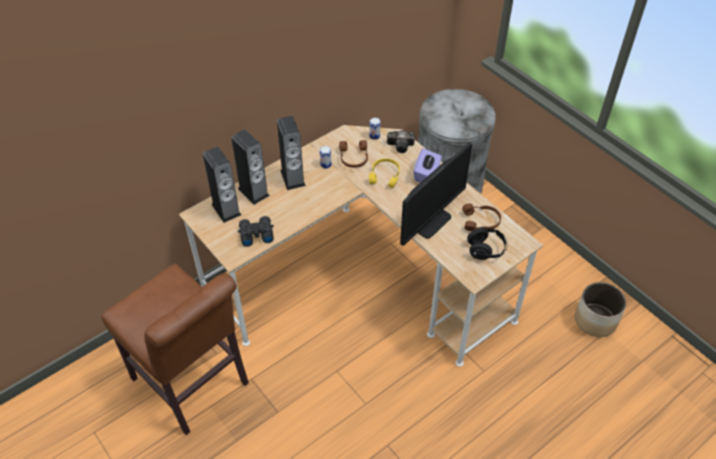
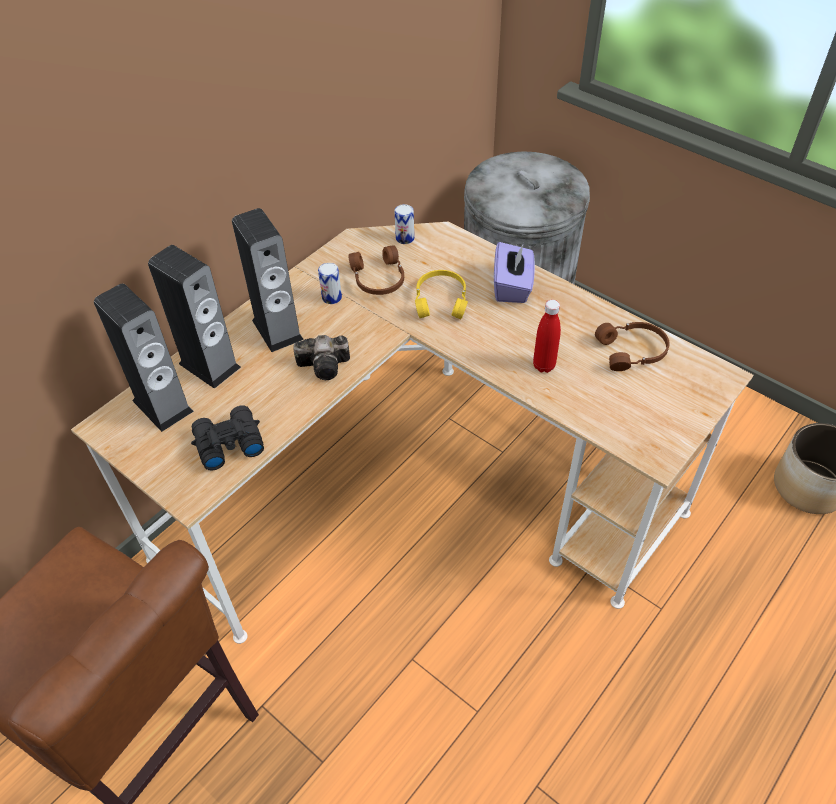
camera: 10 degrees left, 0 degrees up
(401, 146) = (456, 248): camera -> camera (326, 365)
(430, 221) = (544, 366): monitor -> red bottle
(486, 250) = (659, 400): black headphones -> none

